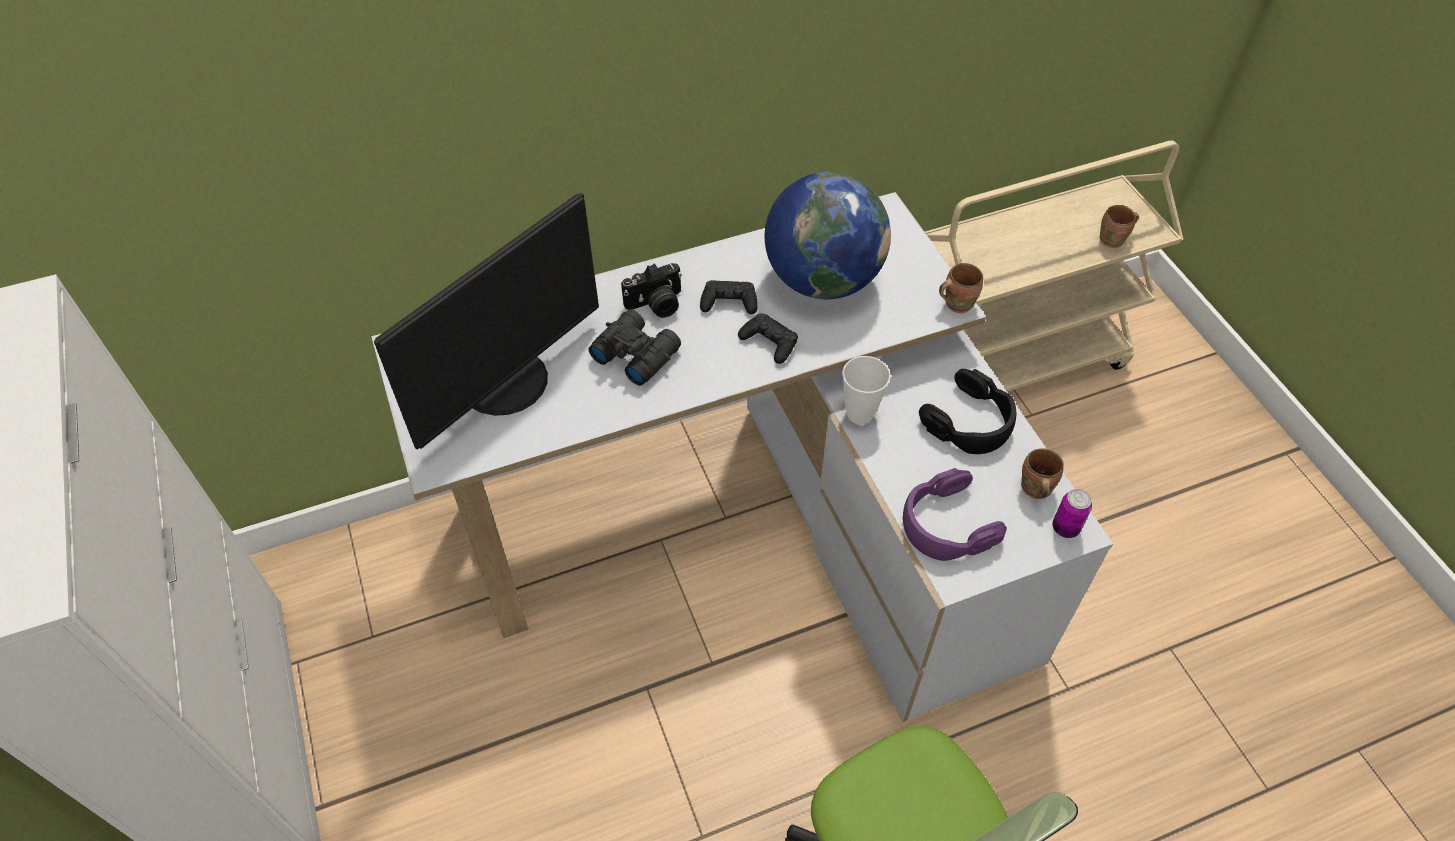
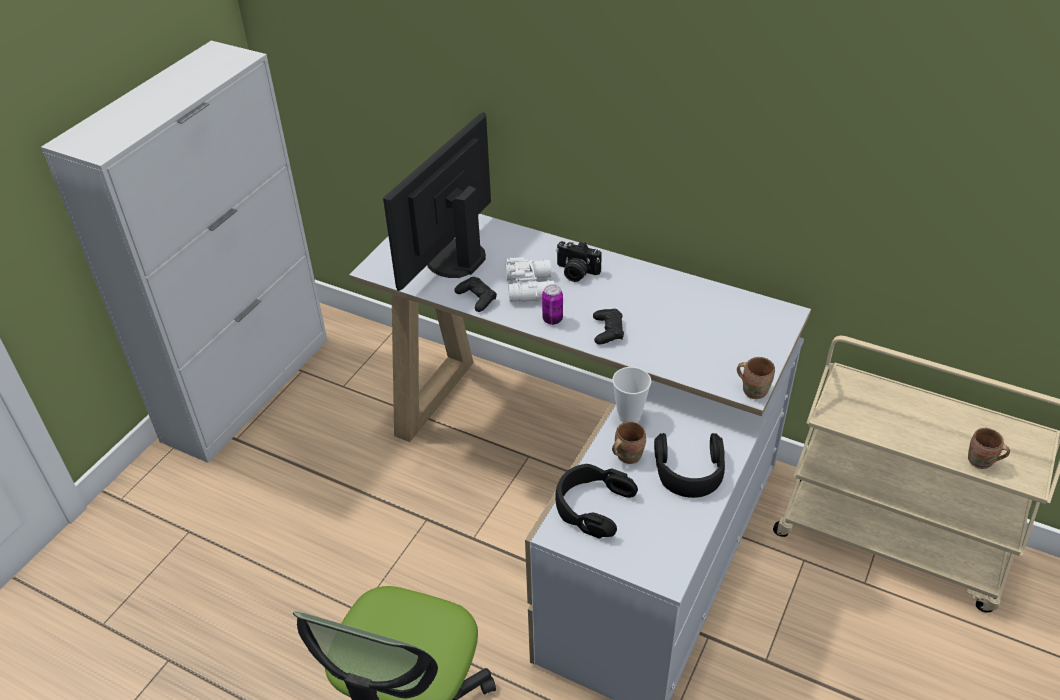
camera: 50 degrees right, 10 degrees down
(507, 383) = (453, 258): monitor -> monitor turned 120 degrees clockwise
(635, 353) = (531, 287): black binoculars -> white binoculars
(729, 302) = (616, 297): black game controller -> black game controller (476, 298)
(822, 280) = (687, 322): globe -> none
(946, 525) = (592, 506): purple headphones -> black headphones
(1034, 489) = (674, 534): brown mug -> brown mug (626, 455)
(1065, 528) = (661, 568): can -> can (552, 319)

